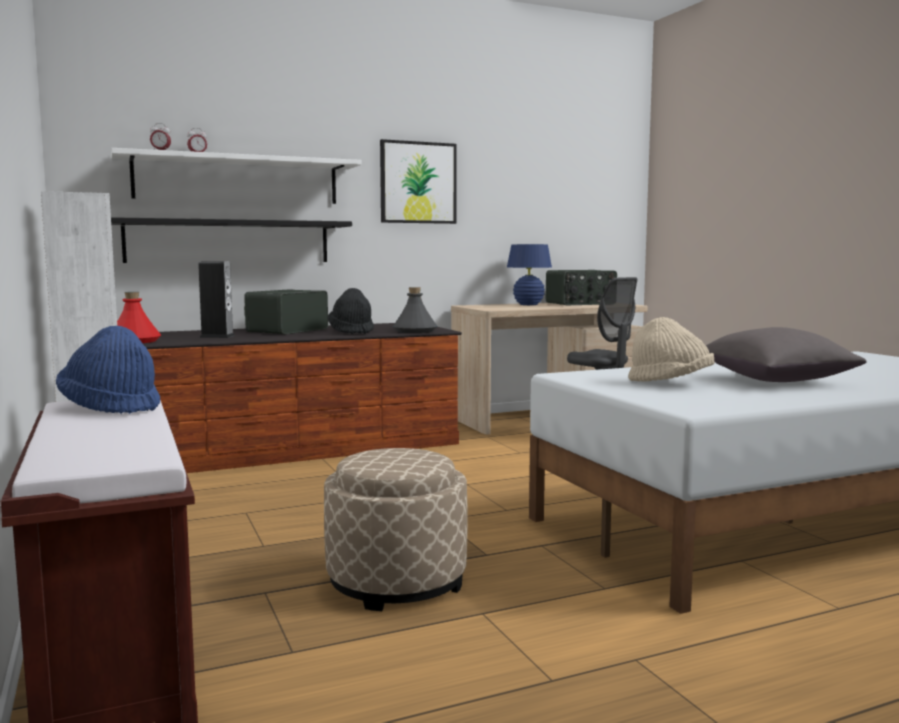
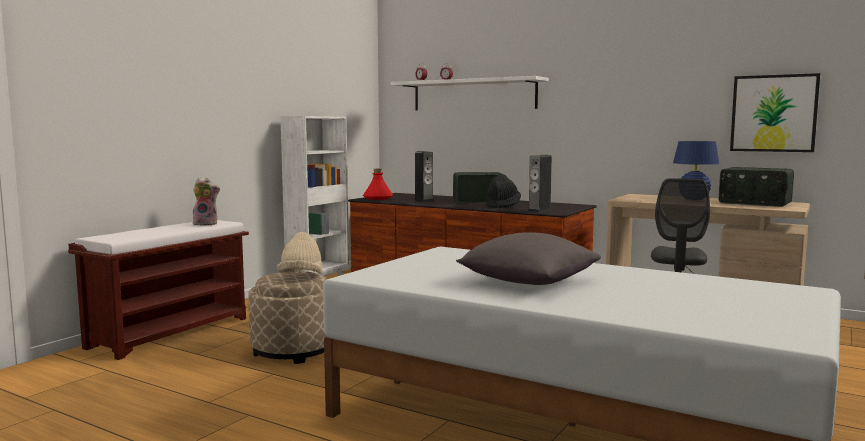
camera: 55 degrees right, 0 degrees up
(111, 407) = (206, 224): blue hat -> plush toy
(229, 241) = (466, 137): black shelf -> none
(415, 331) = (539, 210): grey bottle -> speaker
(418, 182) = (605, 88): picture -> picture (773, 113)
(670, 383) = (454, 266): beige hat -> beige hat (301, 277)

